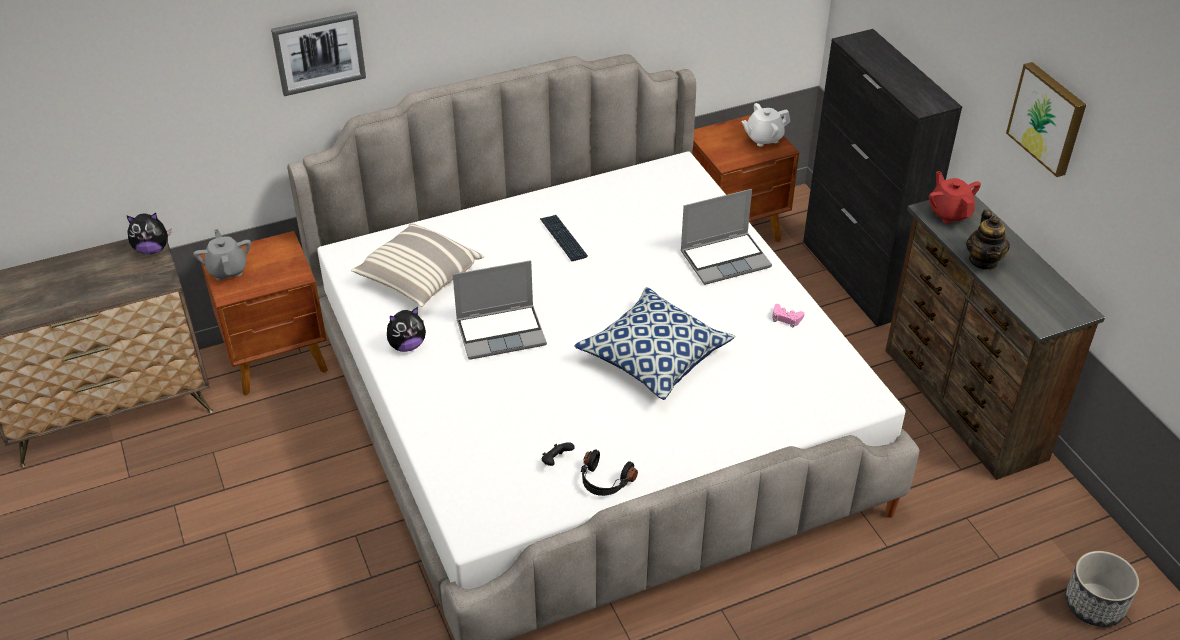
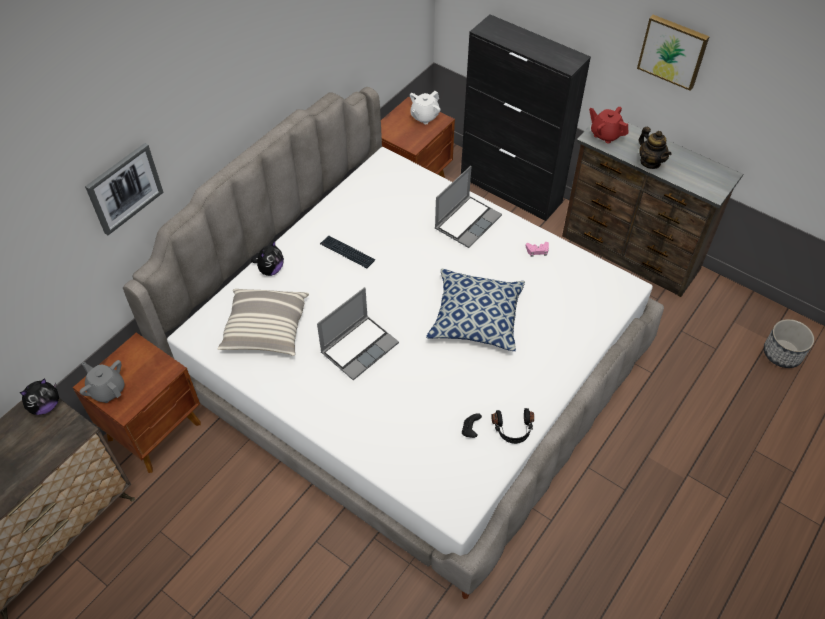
camera: 30 degrees left, 10 degrees up
(407, 345) = (299, 390): plush toy -> plush toy (270, 270)

